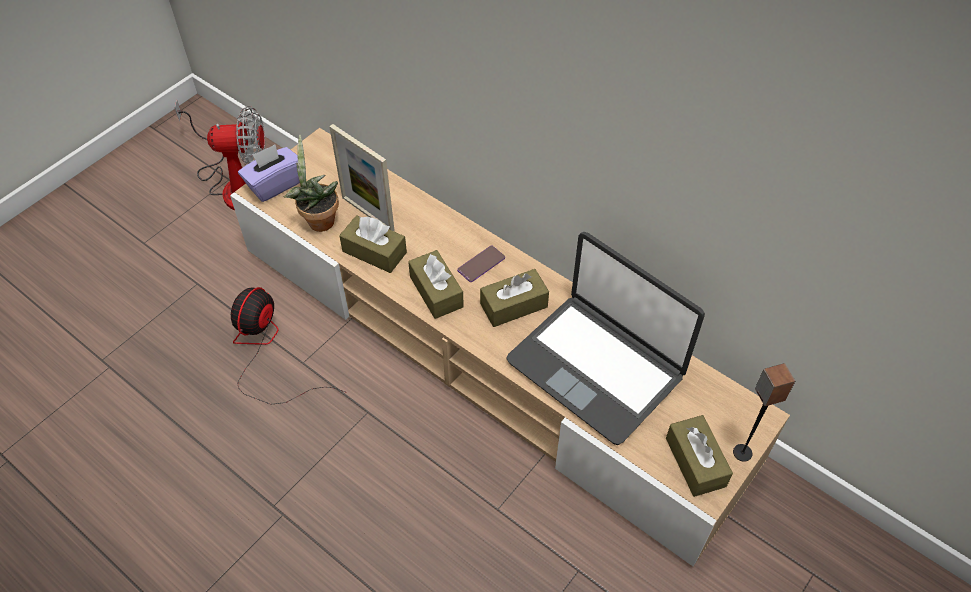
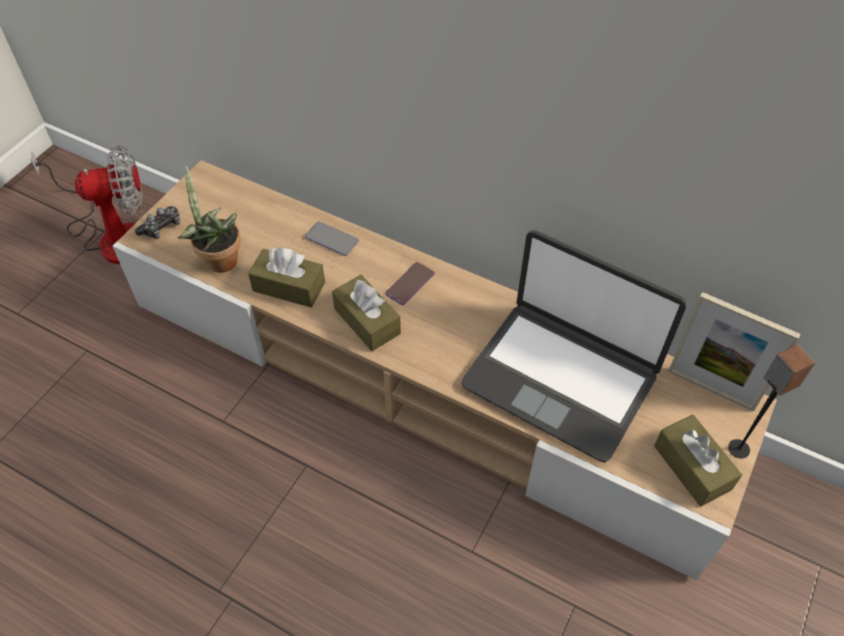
camera: 10 degrees left, 0 degrees up
(266, 351) = (179, 414): fan -> none
(275, 184) = (162, 227): purple tissue box -> game controller
(368, 214) = (273, 246): picture frame -> picture frame (711, 389)
(420, 215) = (331, 239): none -> phone
(514, 305) = (455, 324): brown tissue box -> none

